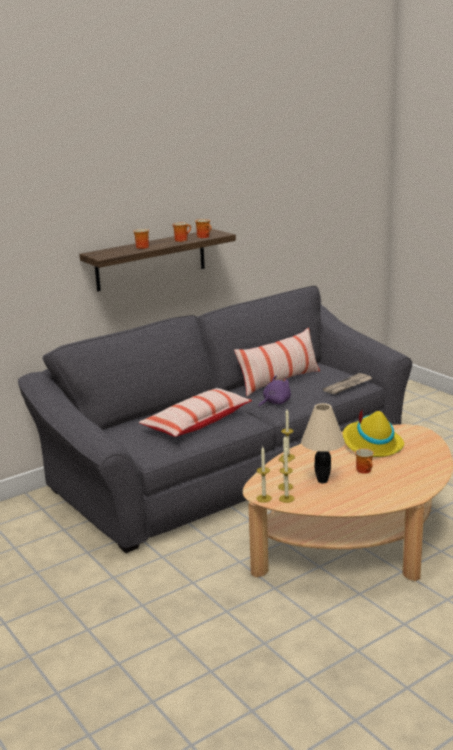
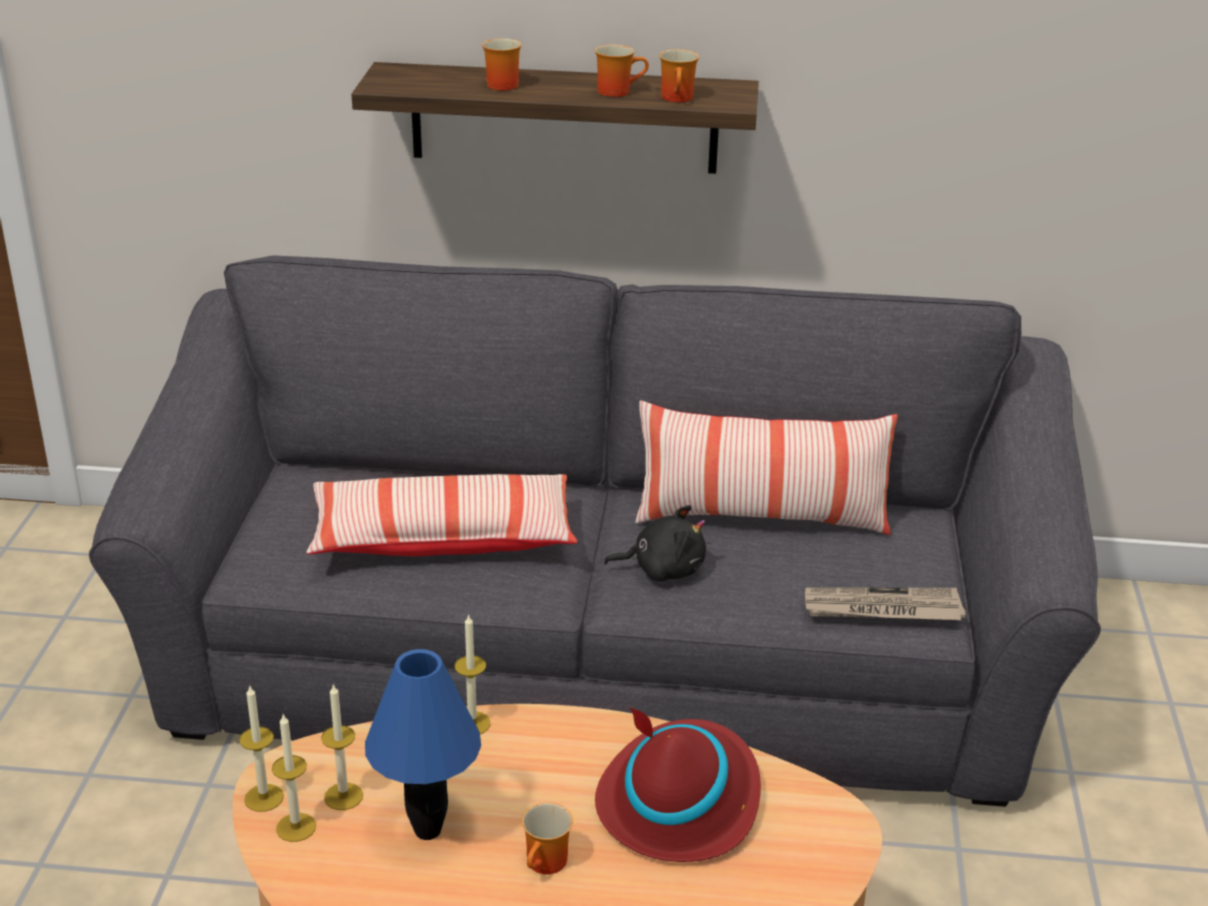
camera: 40 degrees right, 10 degrees up
(275, 402) = (663, 569): purple plush toy -> black plush toy
(322, 480) = (428, 829): beige table lamp -> blue table lamp
(371, 444) = (679, 801): yellow hat -> red hat

